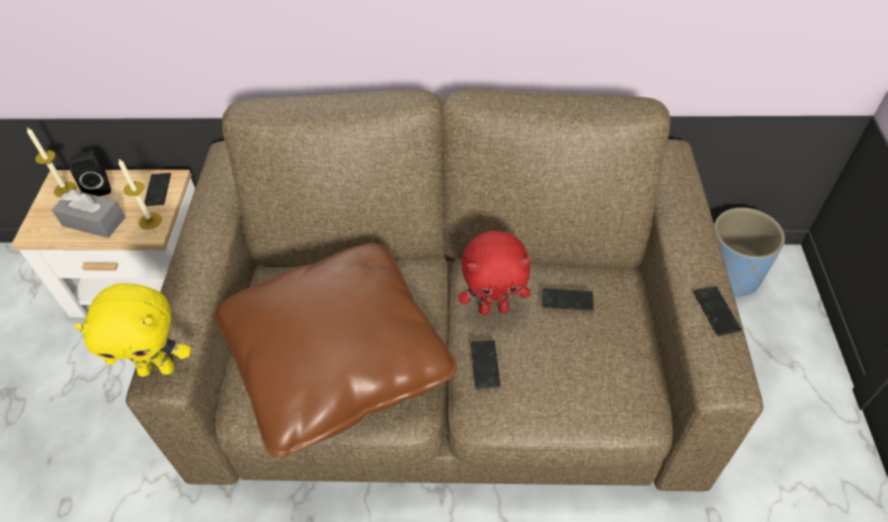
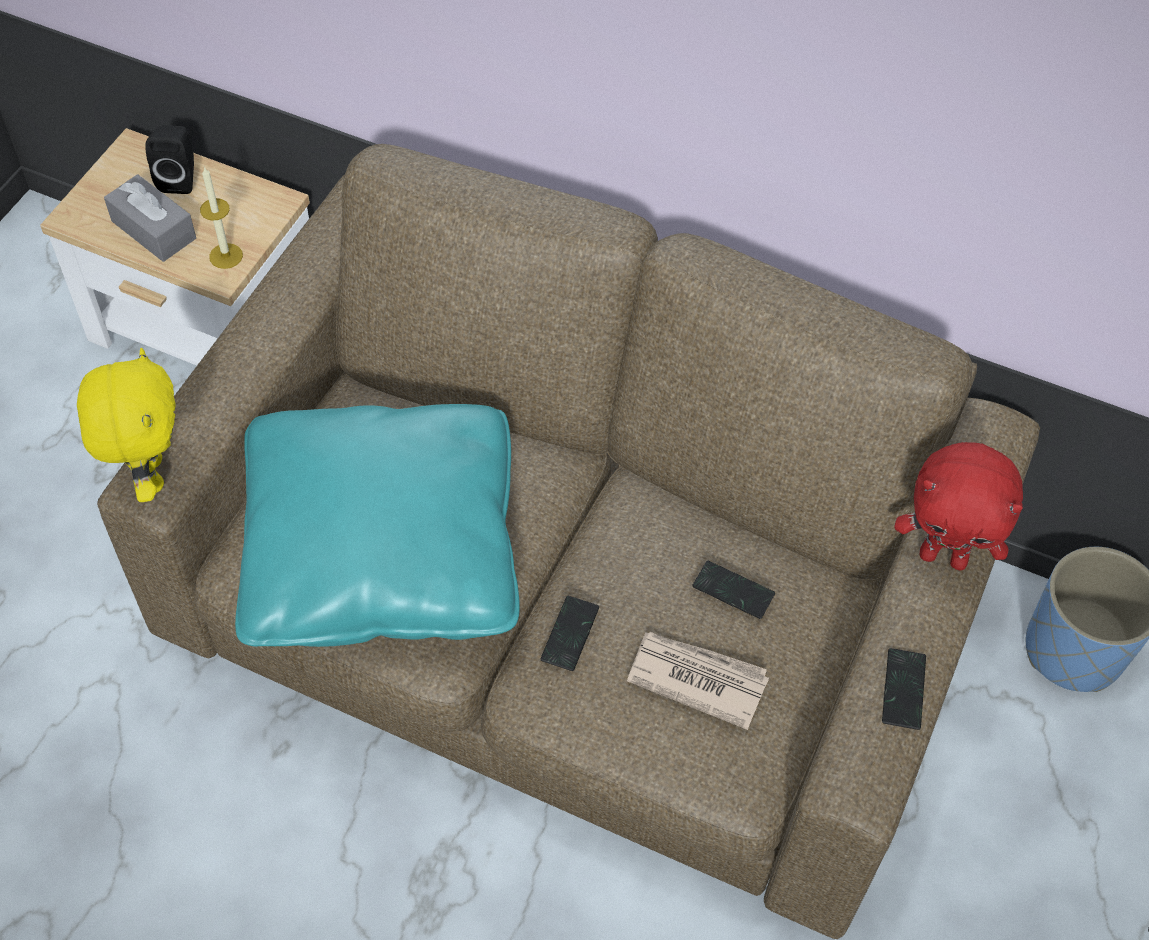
camera: 20 degrees right, 5 degrees up
(65, 189) = (134, 166): candle -> none
(158, 190) = (254, 212): phone -> none
(158, 368) = (149, 475): yellow plush toy -> yellow plush toy turned 120 degrees counterclockwise
(337, 361) = (382, 551): brown pillow -> turquoise pillow
(494, 308) = (627, 561): red plush toy -> red plush toy (944, 556)
(577, 360) = (696, 678): none -> newspaper

